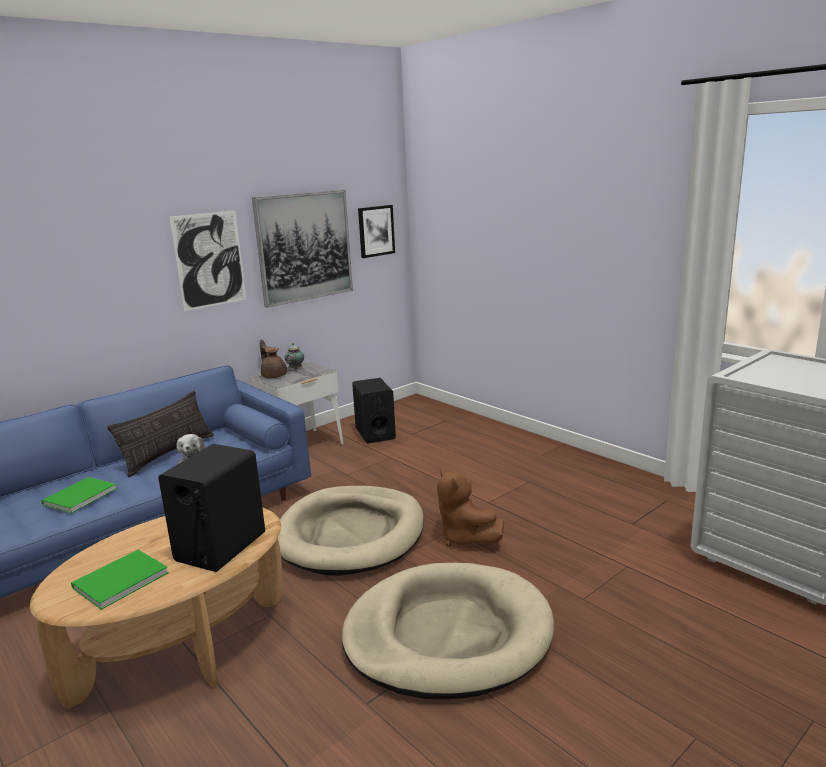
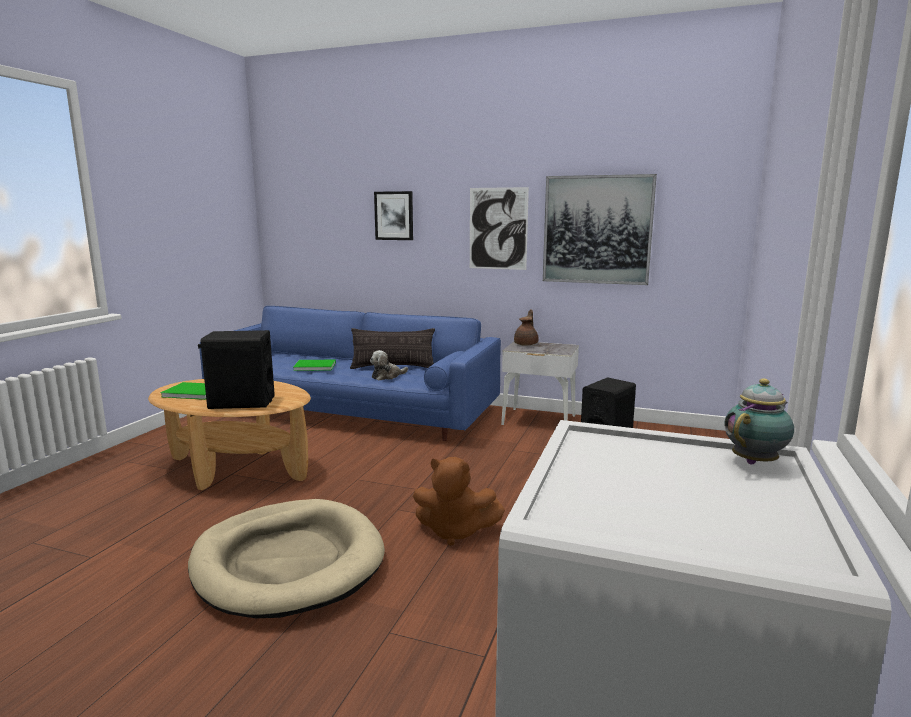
camera: 60 degrees right, 5 degrees down
(295, 368) = (554, 345): teapot -> teapot (756, 461)
(351, 534) = (415, 479): beige dog bed -> none
(376, 231) = (697, 224): picture -> picture (394, 215)
(465, 538) = (455, 532): brown plush toy -> brown plush toy turned 105 degrees counterclockwise

